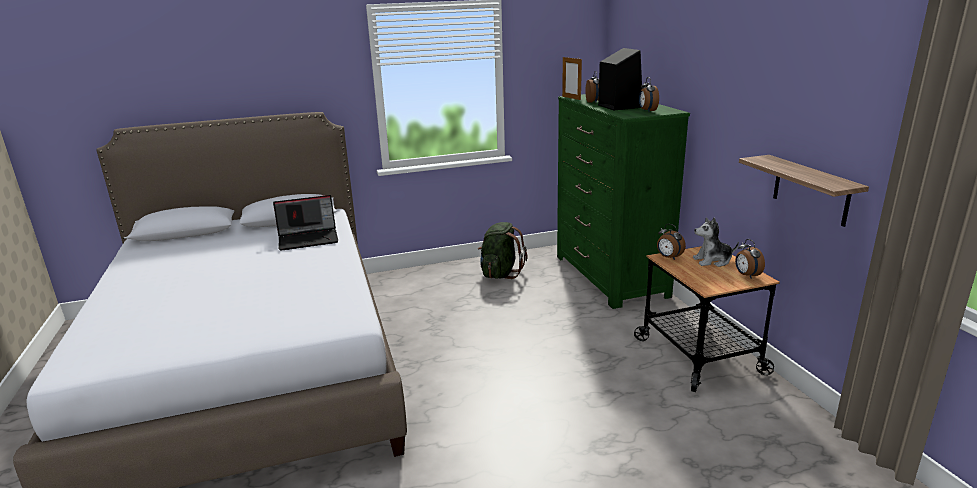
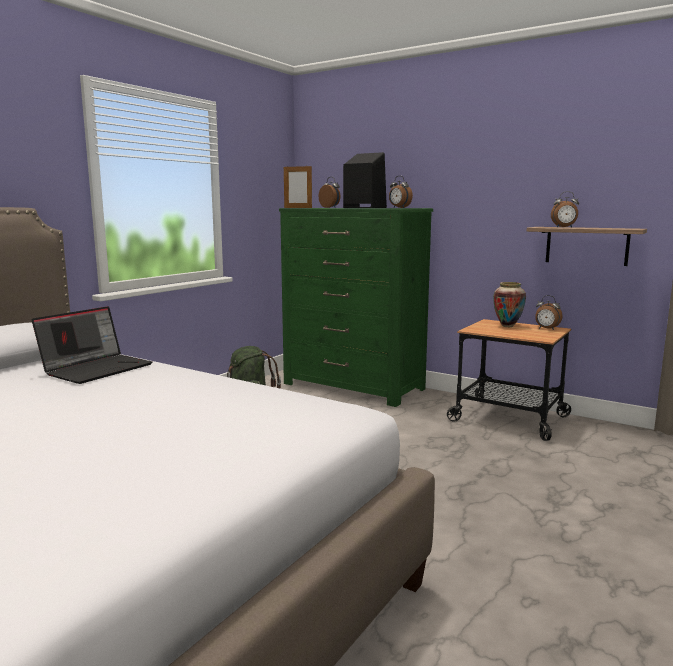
camera: 40 degrees left, 10 degrees down
(668, 257) = (476, 329): alarm clock -> alarm clock (564, 227)
(712, 261) = (507, 326): plush toy -> vase

